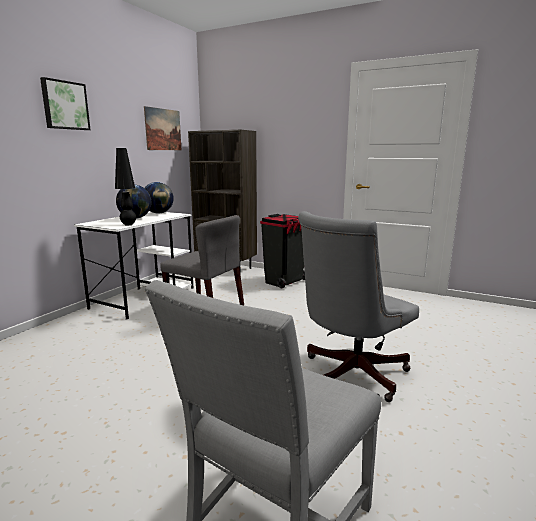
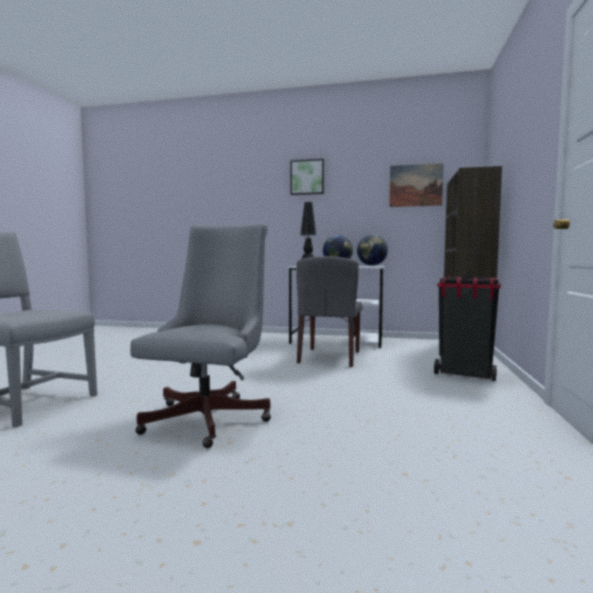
camera: 75 degrees right, 10 degrees down
(350, 374) = (212, 416): grey office chair -> grey office chair turned 75 degrees clockwise

